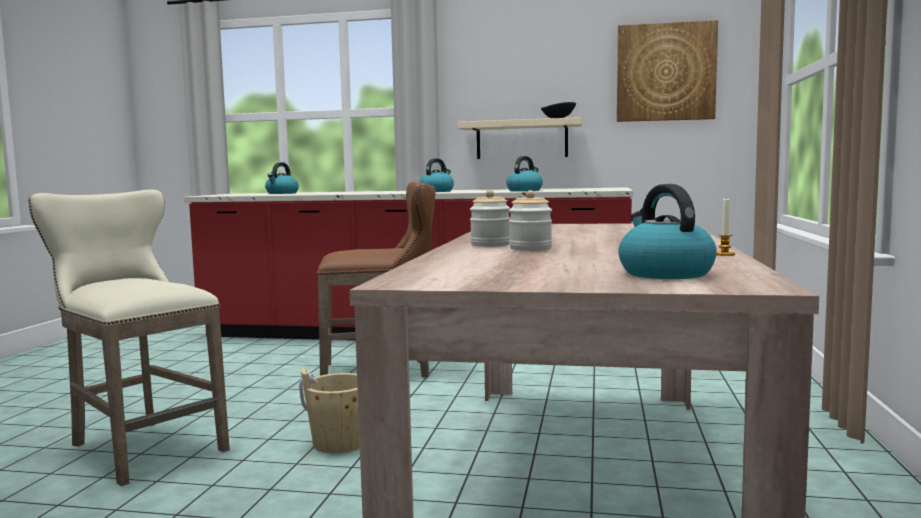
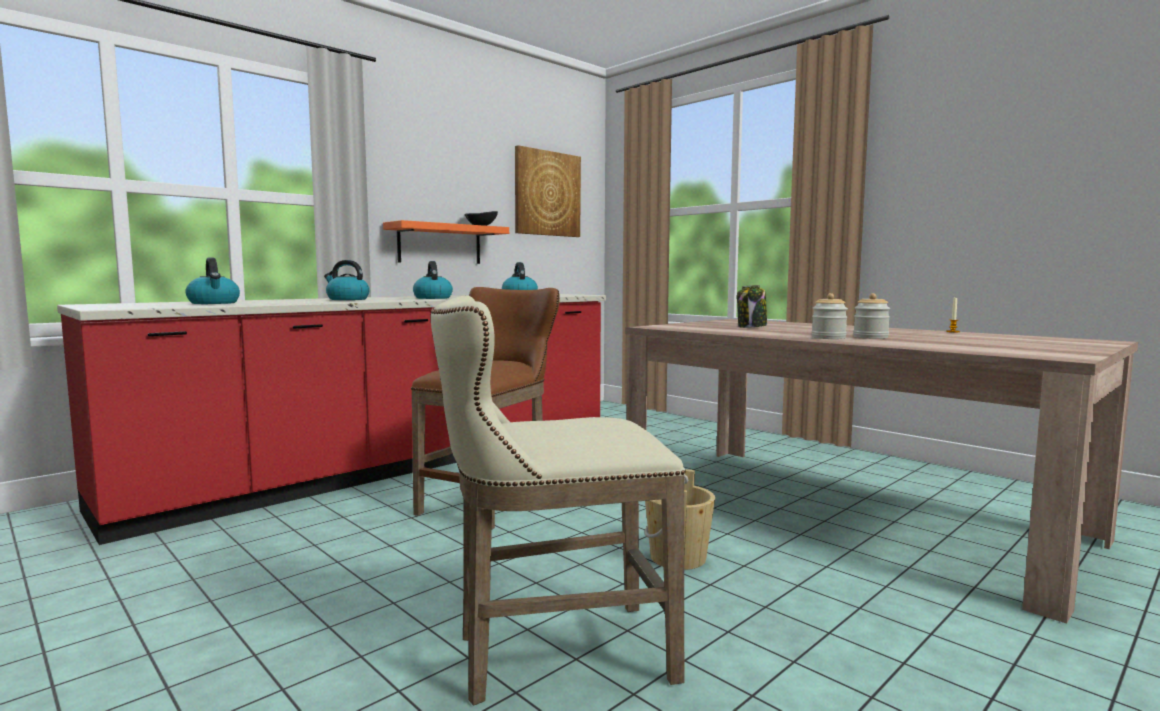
camera: 55 degrees left, 0 degrees up
(521, 139) = (440, 244): beige shelf -> orange shelf
(577, 231) = (752, 327): none -> jar
(664, 273) = (1042, 340): kettle -> kettle (347, 299)

